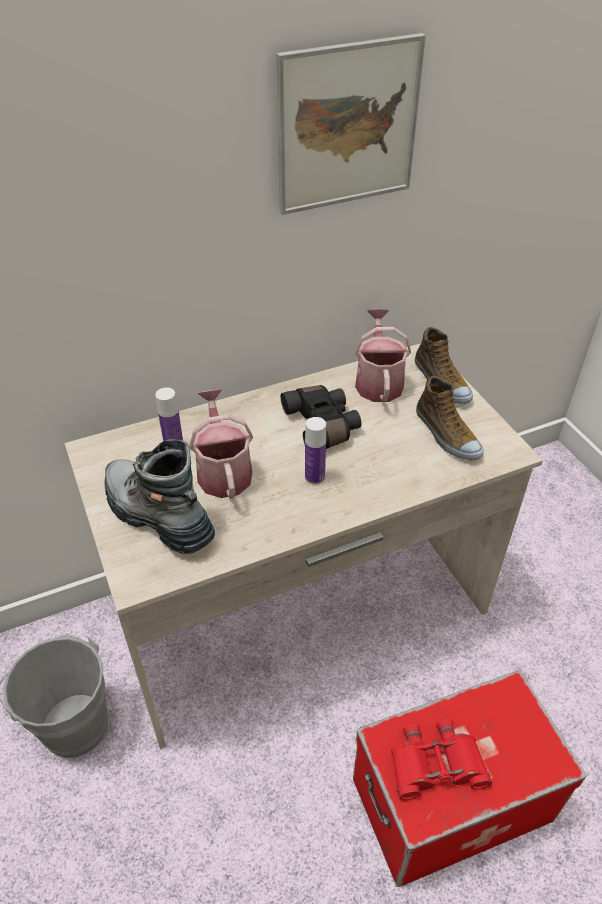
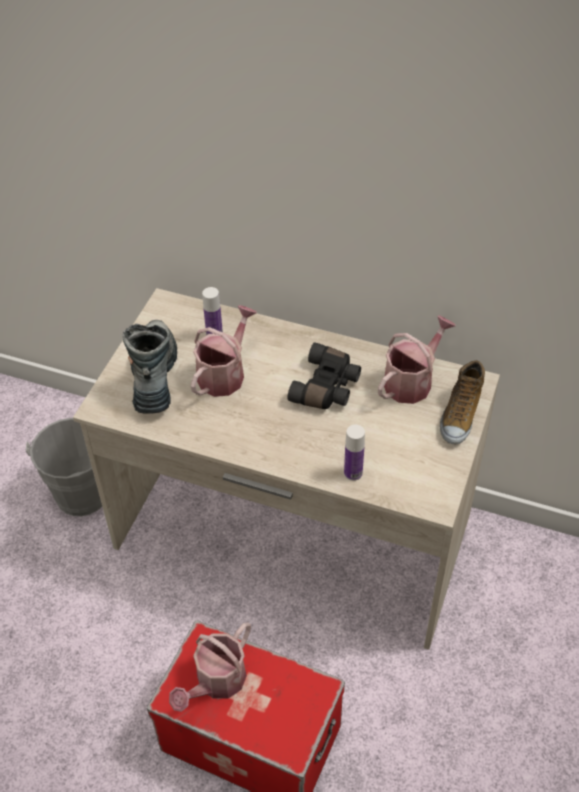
camera: 45 degrees right, 5 degrees up
(314, 477) = (275, 419): bottle -> bottle (353, 473)
(347, 126) = (425, 157): picture -> none
(436, 765) = (216, 682): red binoculars -> watering can
(446, 434) = (405, 456): shoe -> none

